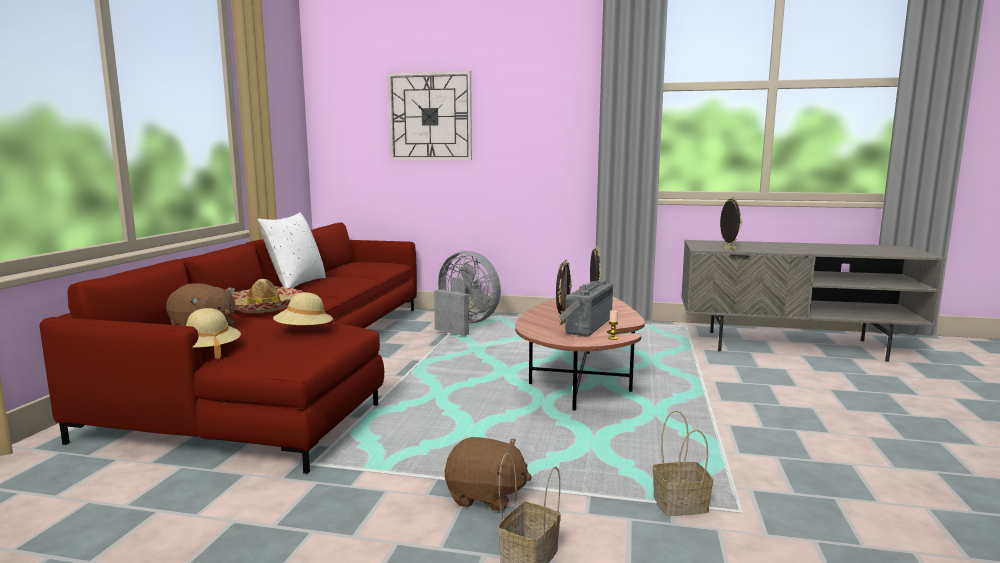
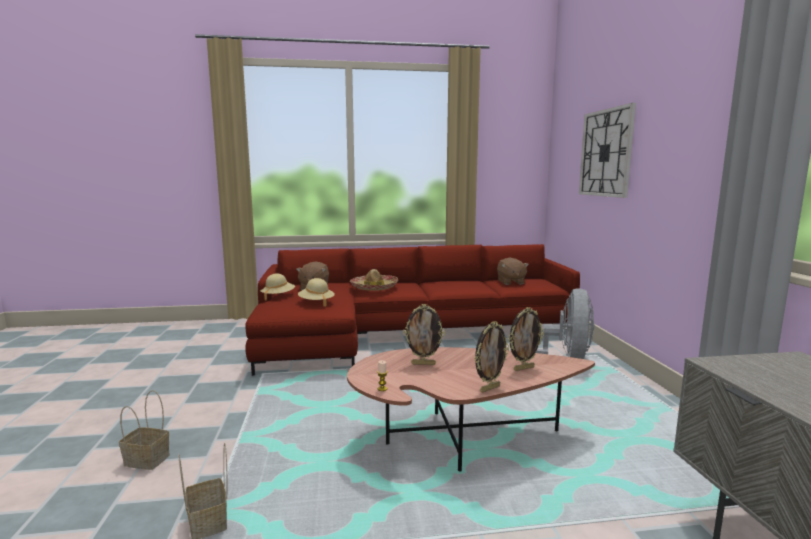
camera: 70 degrees right, 0 degrees up
(296, 284) = (443, 281): white pillow -> none
(485, 496) = (224, 432): brown plush toy -> brown plush toy (510, 282)
(585, 325) = (419, 373): radio -> none
(728, 249) = (758, 381): picture frame -> picture frame (489, 388)

